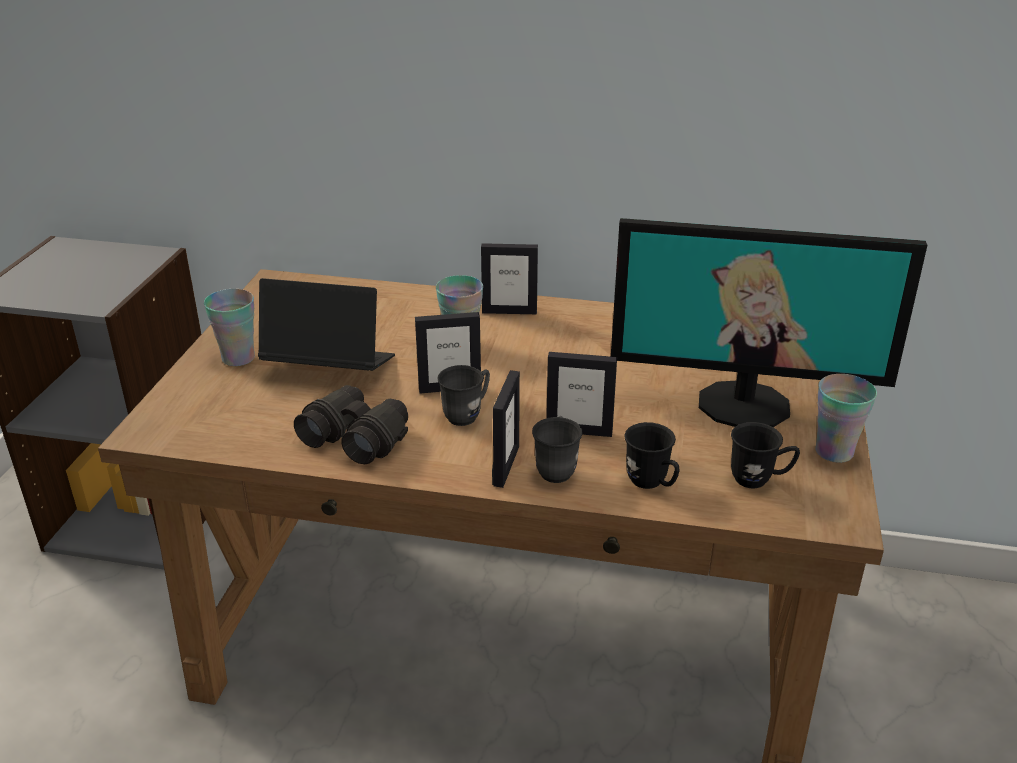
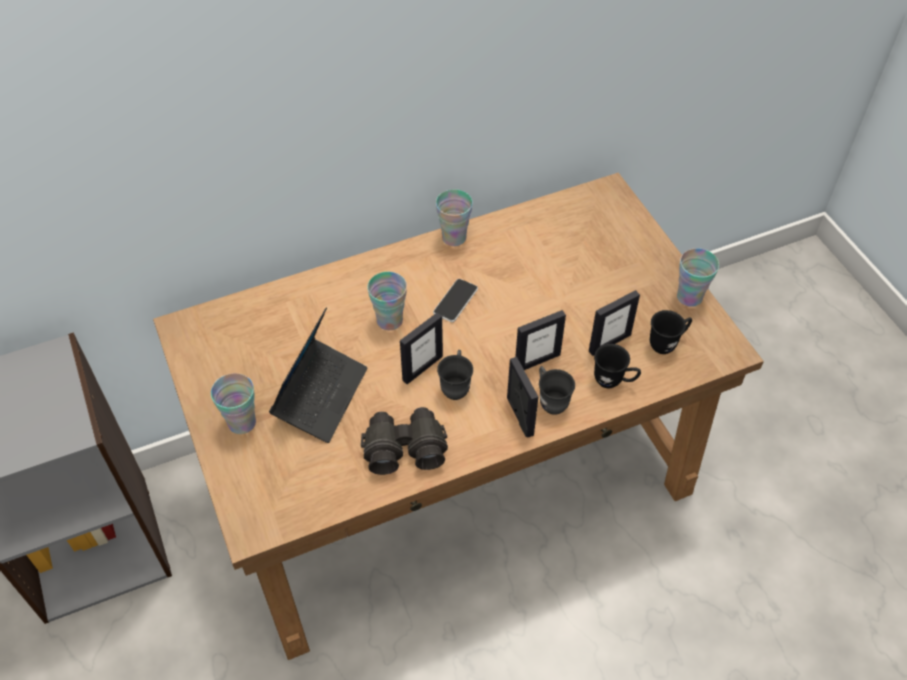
camera: 35 degrees left, 20 degrees up
(329, 368) = (321, 395): laptop -> laptop turned 135 degrees clockwise
(509, 311) = (393, 270): picture frame -> picture frame (609, 343)
(545, 354) = (455, 301): none -> phone
(599, 311) = (454, 237): none -> cup
(744, 404) = (612, 282): monitor -> none

